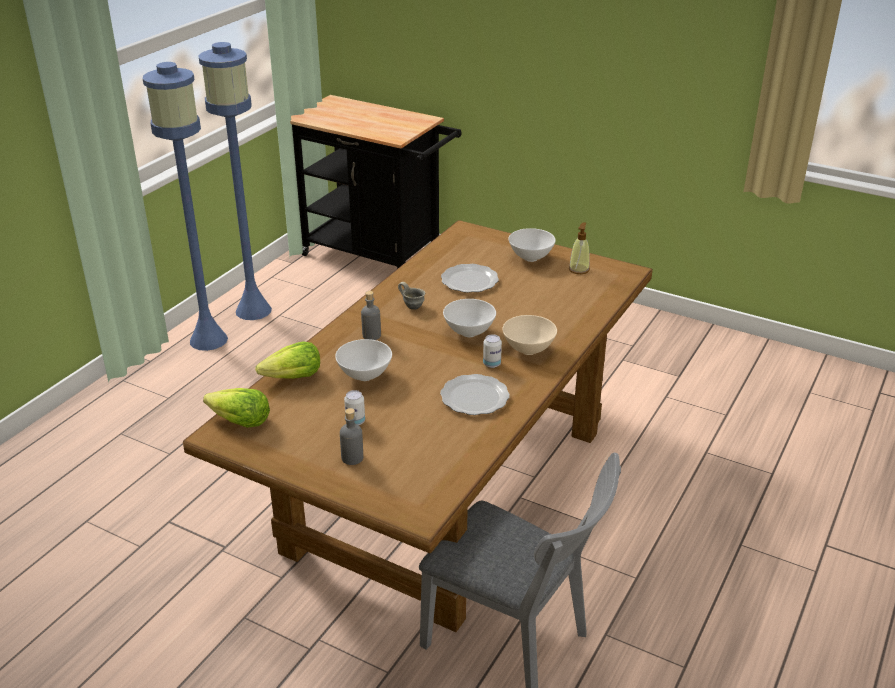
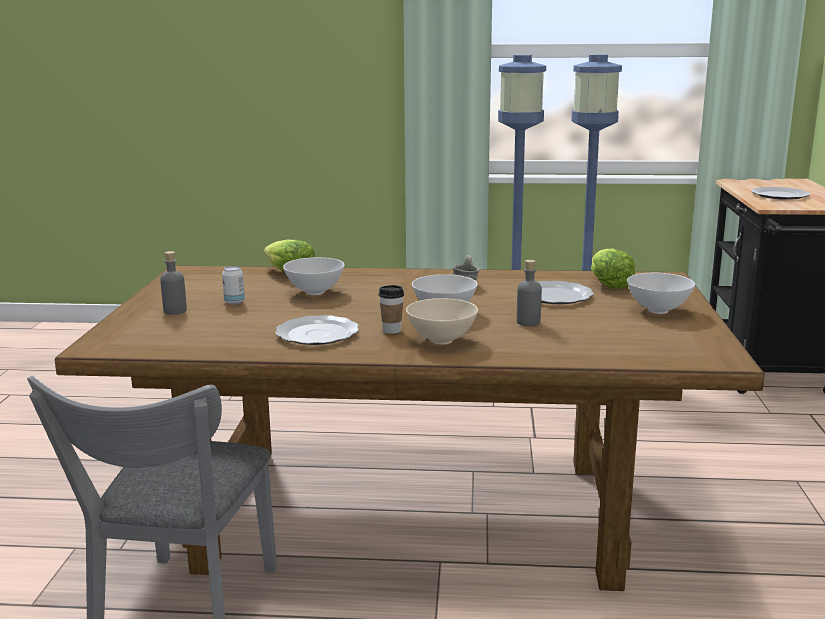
camera: 65 degrees right, 15 degrees down
(239, 421) = (207, 272): lettuce -> lettuce (609, 284)
(370, 123) = (779, 195): none -> plate
(371, 335) = (390, 282): grey bottle -> grey bottle (528, 322)
(491, 364) = (391, 330): can -> cup
(579, 269) = (676, 335): soap dispenser -> none

